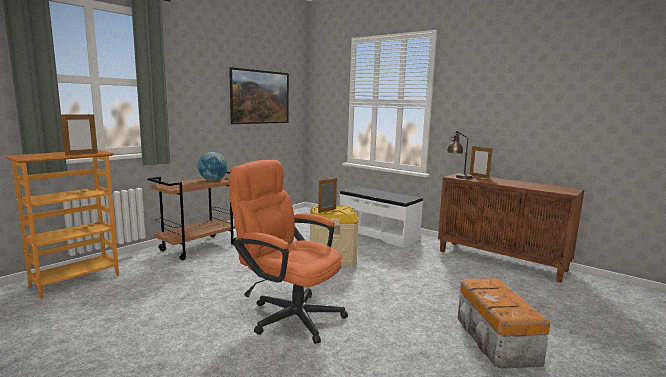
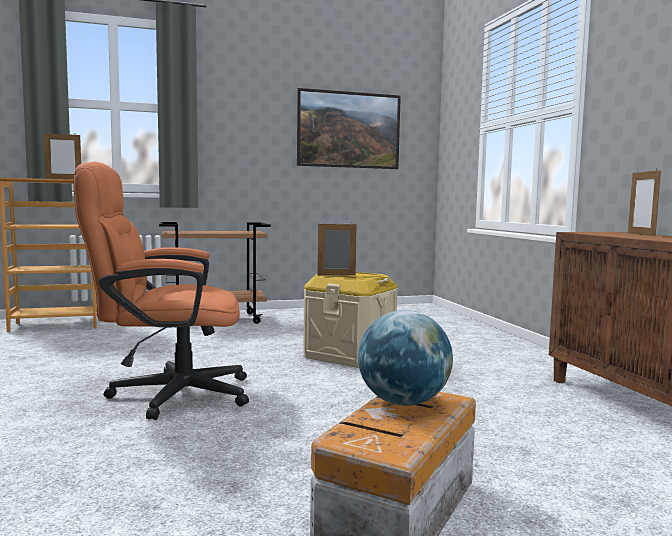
camera: 35 degrees right, 5 degrees down
(213, 180) = (239, 232): globe -> globe (403, 402)
(289, 314) = (167, 394): orange office chair -> orange office chair turned 75 degrees counterclockwise
(378, 234) = (481, 344): white bench -> none
(458, 176) = (592, 232): table lamp -> none

